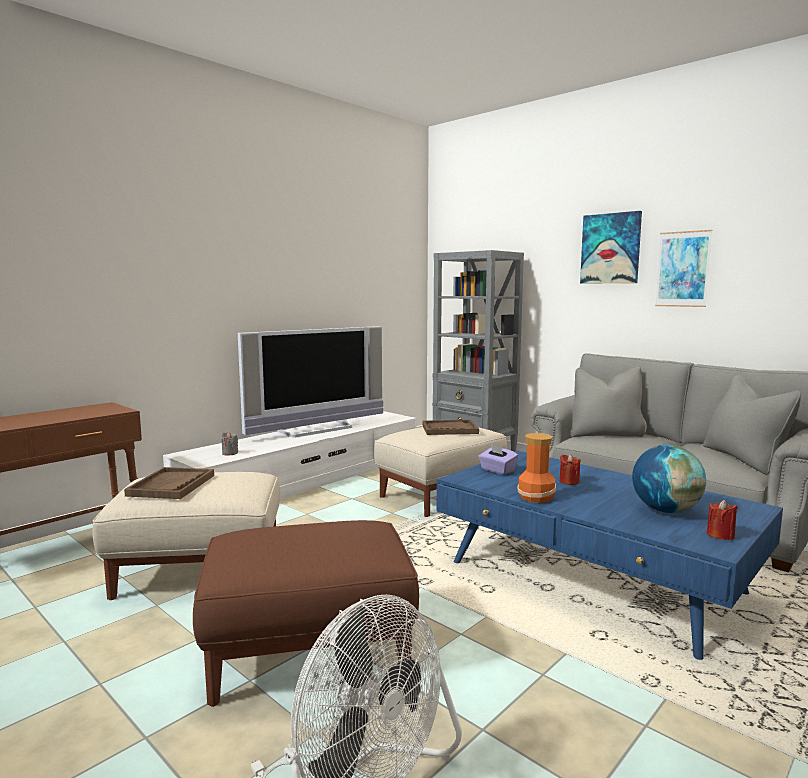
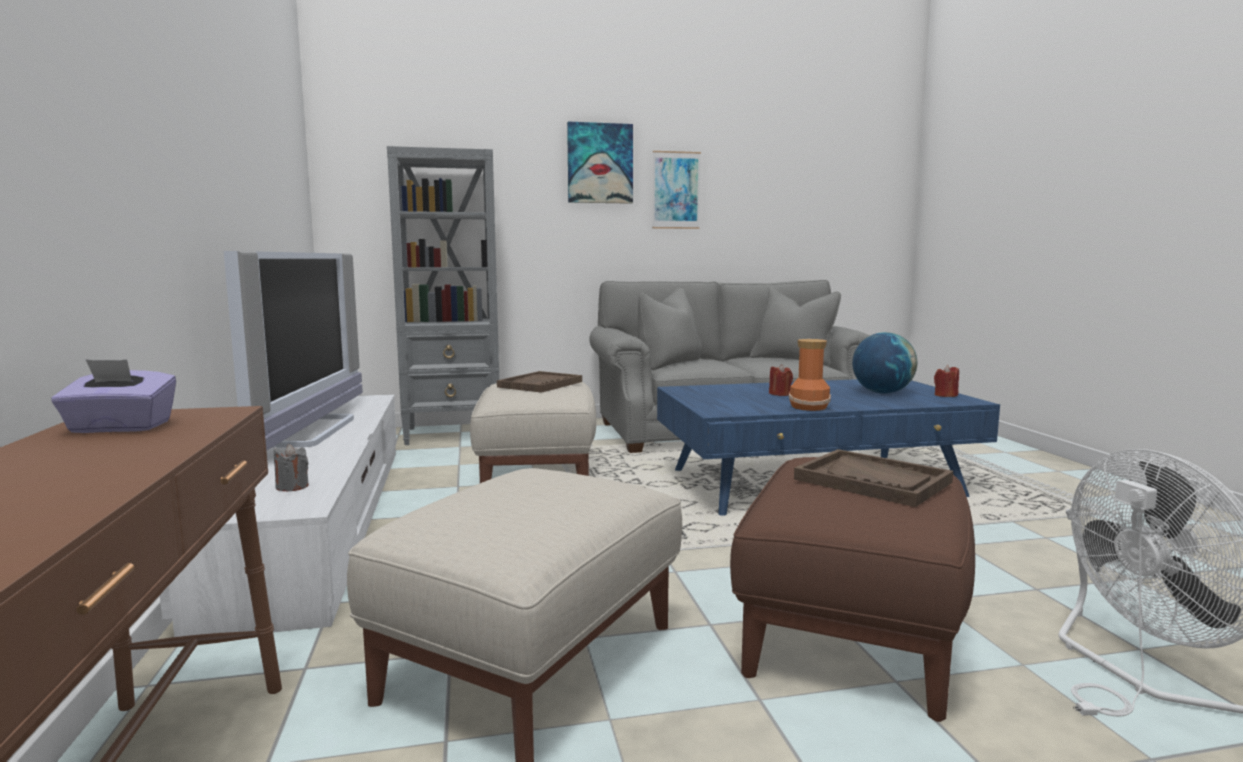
camera: 55 degrees left, 0 degrees up
(172, 485) = (507, 512): brown tray -> brown tray (873, 481)
(497, 470) = (713, 401): purple tissue box -> purple tissue box (120, 428)

